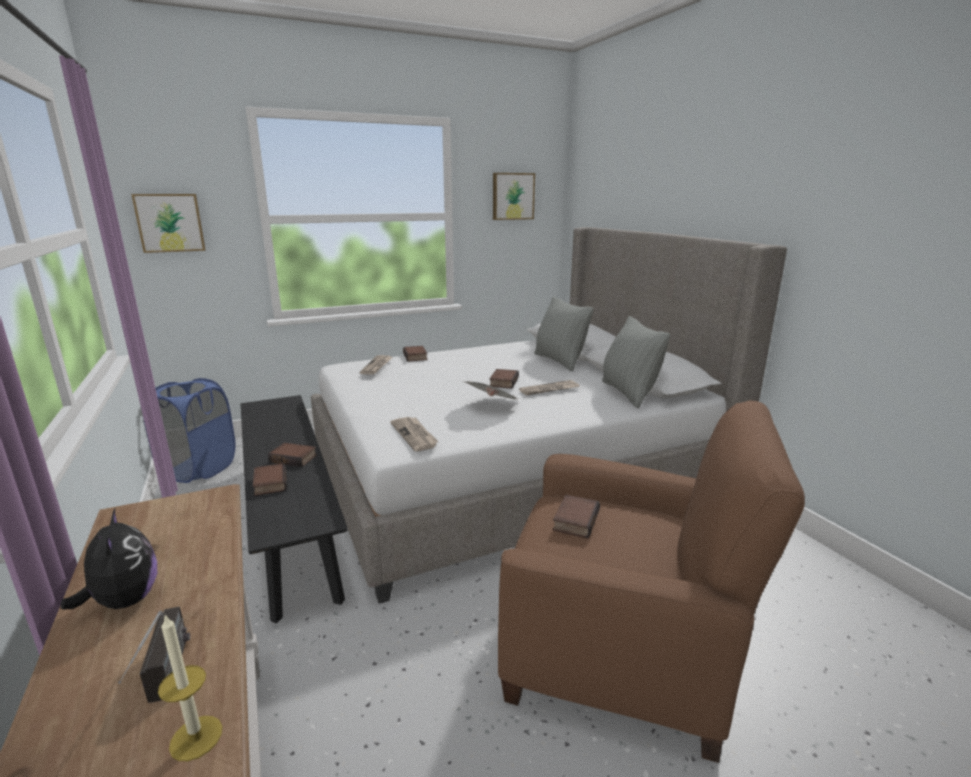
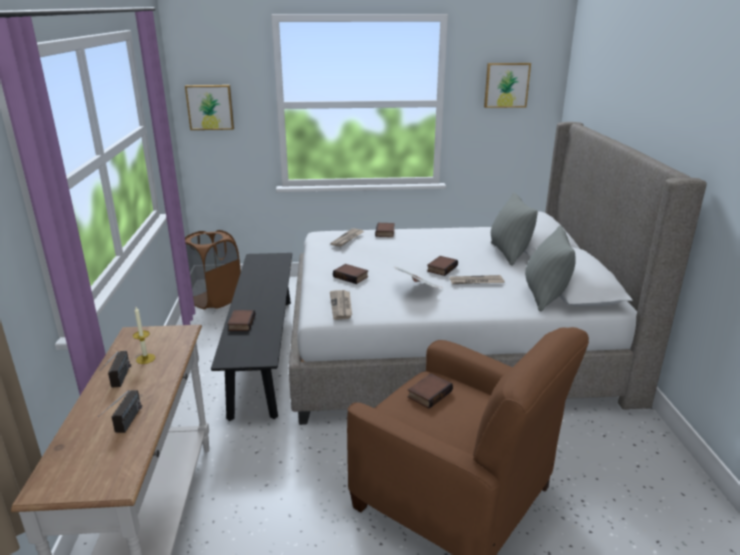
camera: 20 degrees right, 5 degrees up
(124, 601) = (119, 382): plush toy -> radio
(196, 738) = (129, 452): candle -> candle (145, 359)
(199, 469) = (214, 299): blue laundry basket -> brown laundry basket
(294, 458) = (265, 307): book -> book (351, 276)

